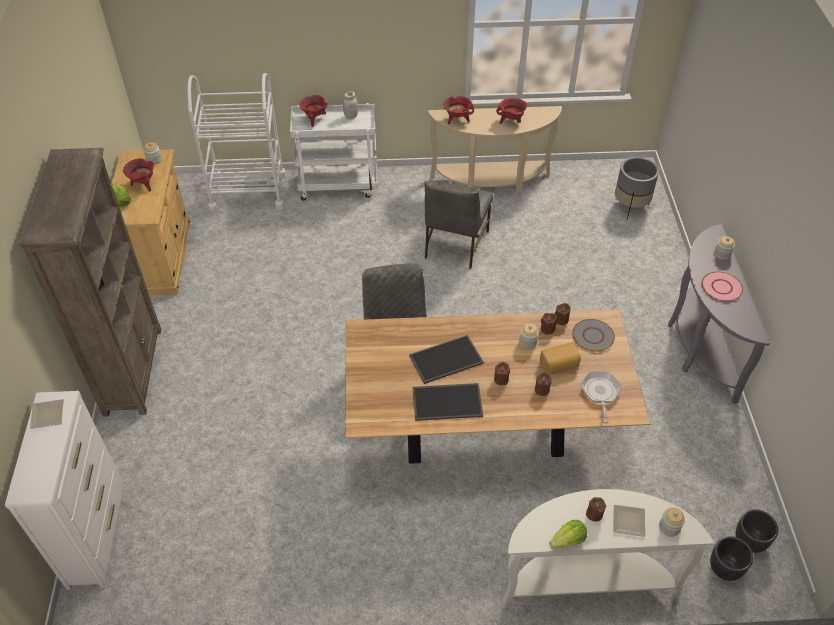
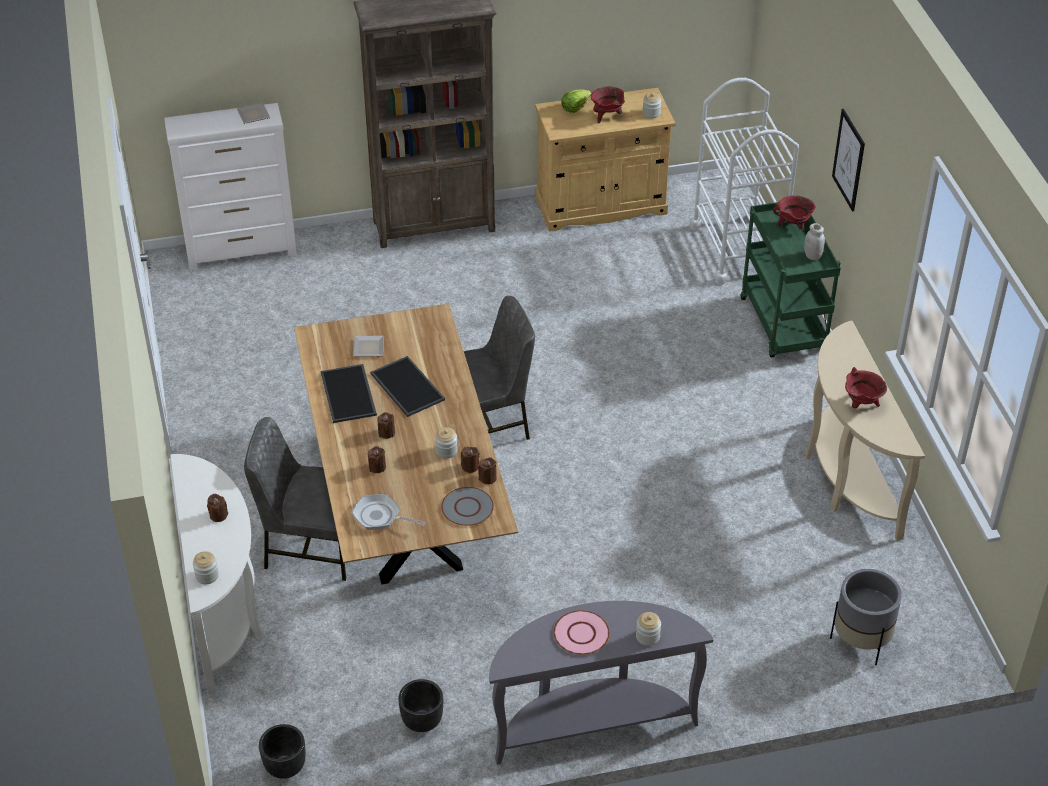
camera: 80 degrees right, 5 degrees down
(339, 35) = (848, 160): none -> picture
(339, 185) = (784, 326): white cart -> green cart
(455, 245) = (708, 452): grey chair -> grey chair (311, 546)
(457, 120) = (841, 350): red cooking pot -> none
(559, 365) = (416, 480): bread -> none
(568, 541) = (186, 496): lettuce -> none
(600, 393) = (380, 517): frying pan -> frying pan turned 150 degrees counterclockwise
(627, 520) = (212, 542): plate -> plate (370, 347)
(724, 568) = (246, 739): black planter -> black planter (422, 721)

